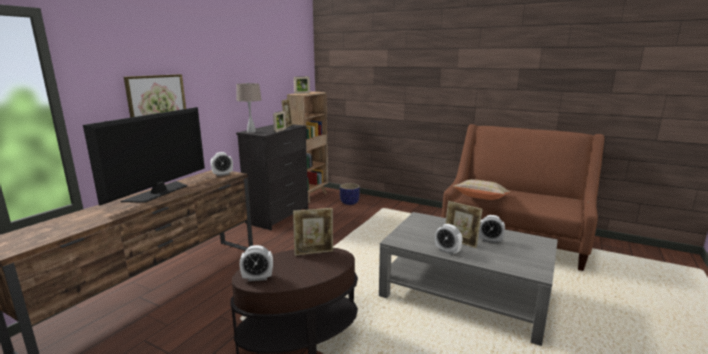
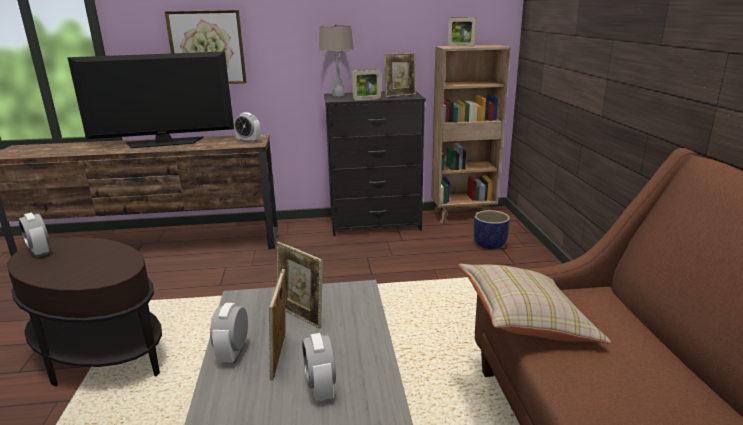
camera: 55 degrees right, 5 degrees up
(314, 252) = (120, 256): picture frame -> picture frame (301, 316)

